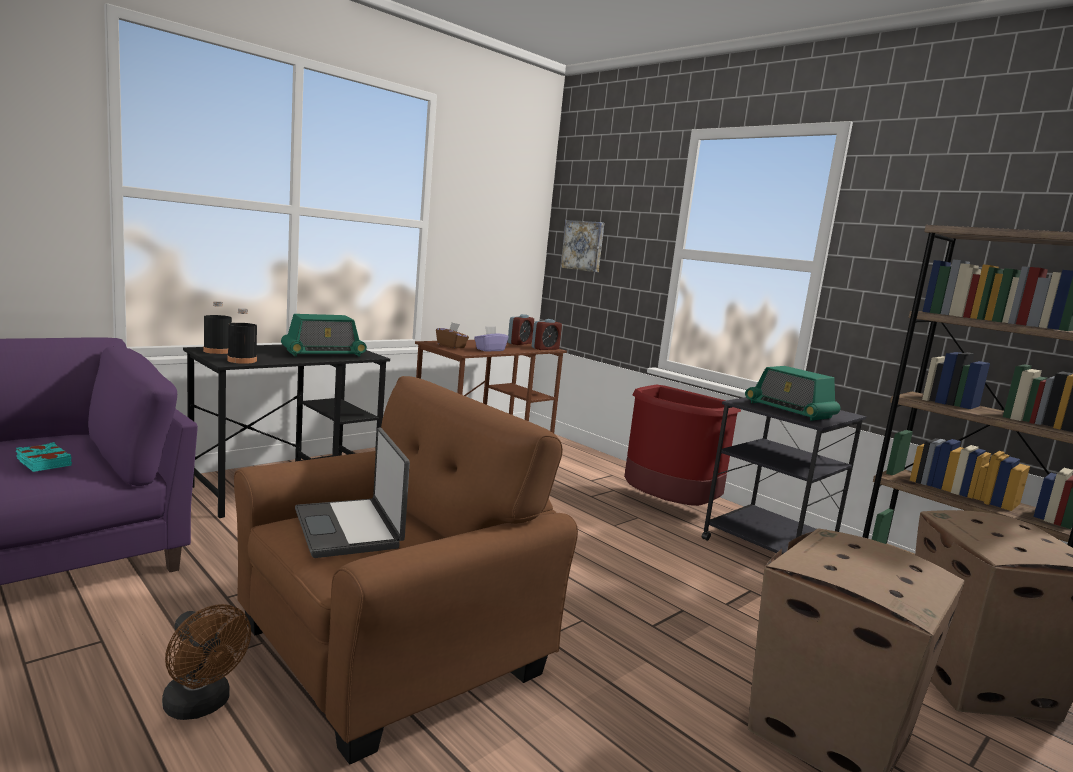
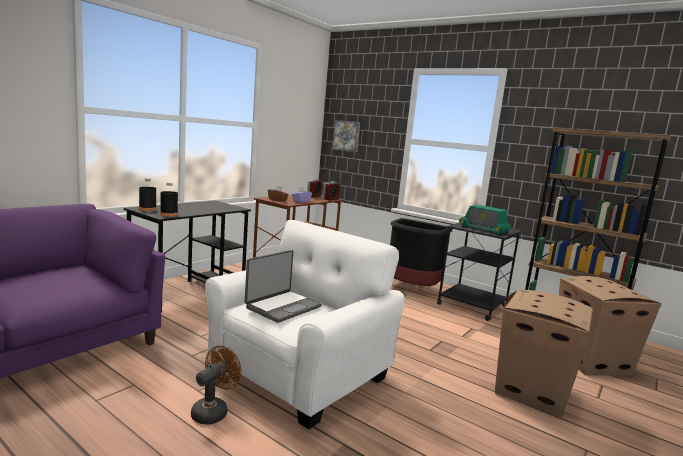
camera: 10 degrees left, 0 degrees up
(43, 462) = (74, 283): turquoise book -> none
(202, 706) = (213, 411): brown fan -> brown fan turned 90 degrees counterclockwise
(323, 353) = (210, 208): radio -> none
(350, 529) = (282, 307): laptop -> laptop turned 105 degrees counterclockwise
(391, 649) = (300, 374): brown armchair -> white armchair
(667, 507) = (412, 288): red trash can -> black trash can

